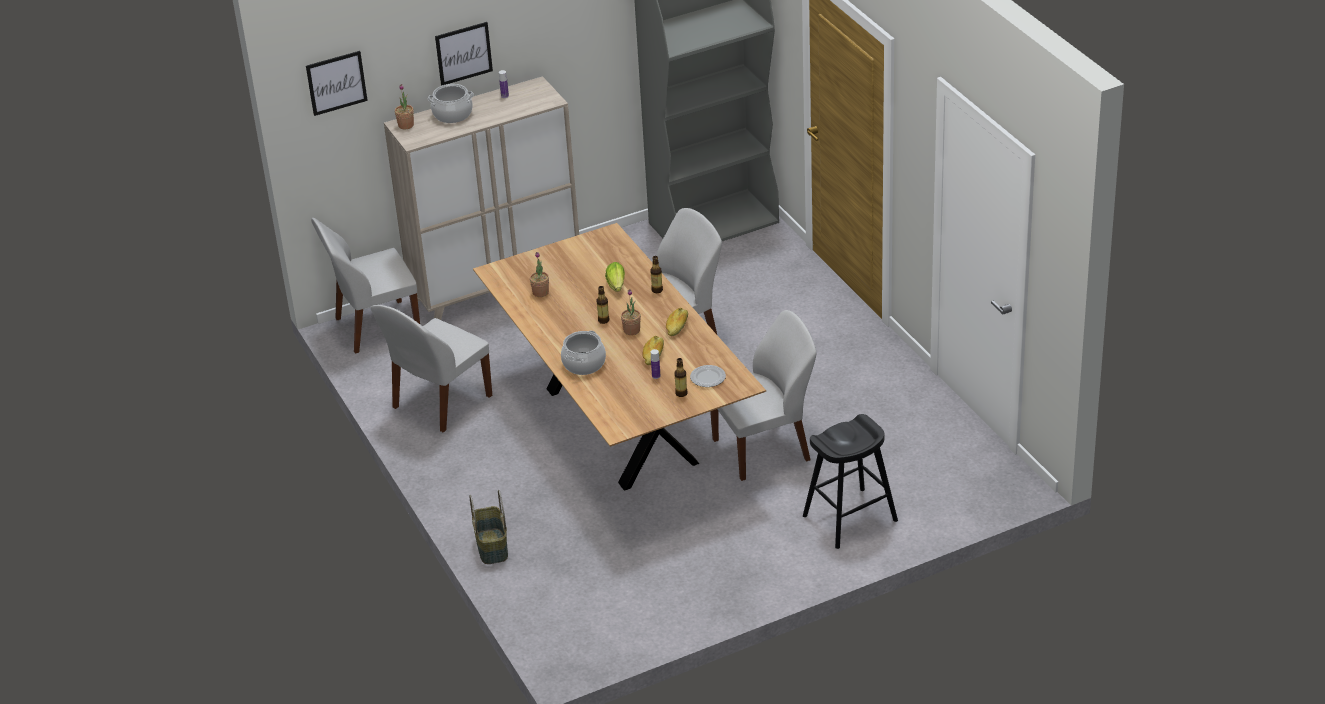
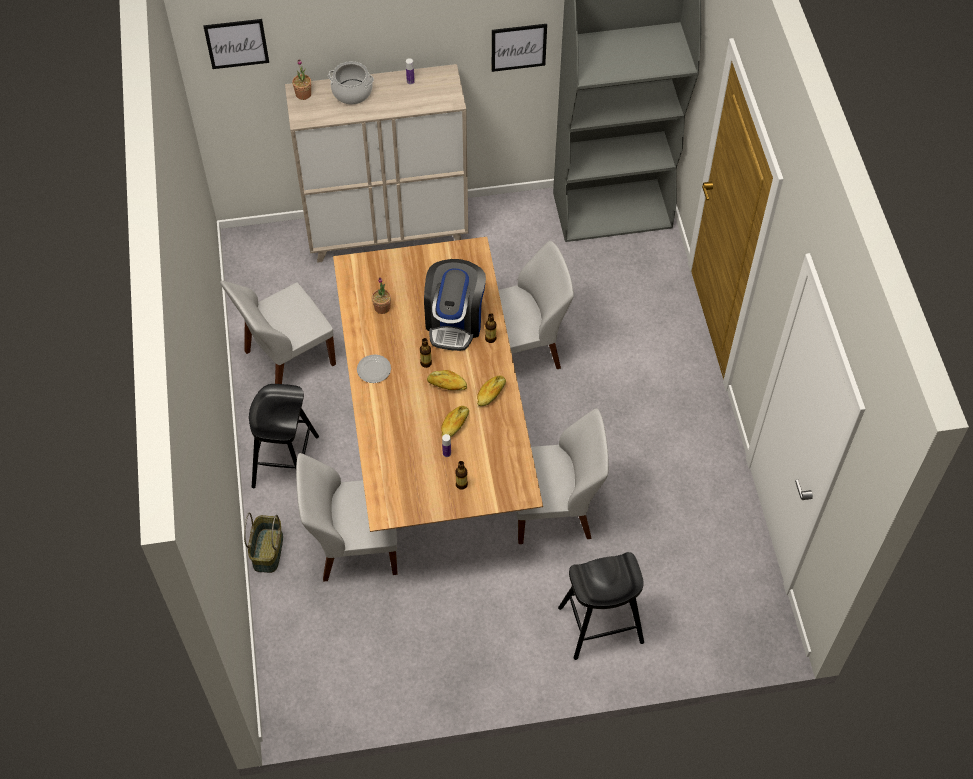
camera: 15 degrees right, 20 degrees up
(375, 327) = (265, 248): white chair -> white chair (355, 546)
(463, 53) = (375, 33): picture -> picture (518, 47)
(476, 478) = (285, 461): none -> black stool
(583, 364) = (386, 415): cooking pot -> none
(616, 286) = (455, 321): lettuce -> coffee machine
(631, 330) = (447, 385): potted plant -> bread
(708, 378) = (494, 472): plate -> plate (373, 370)

